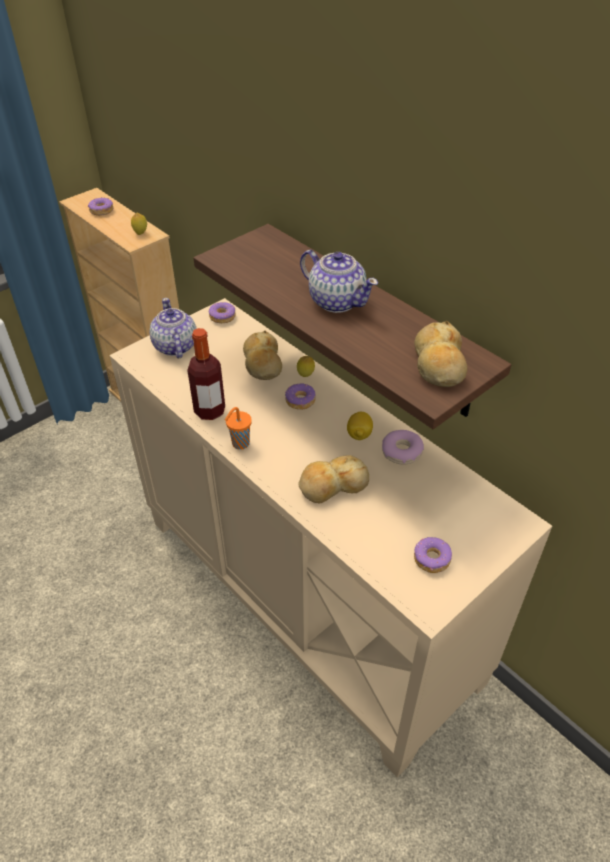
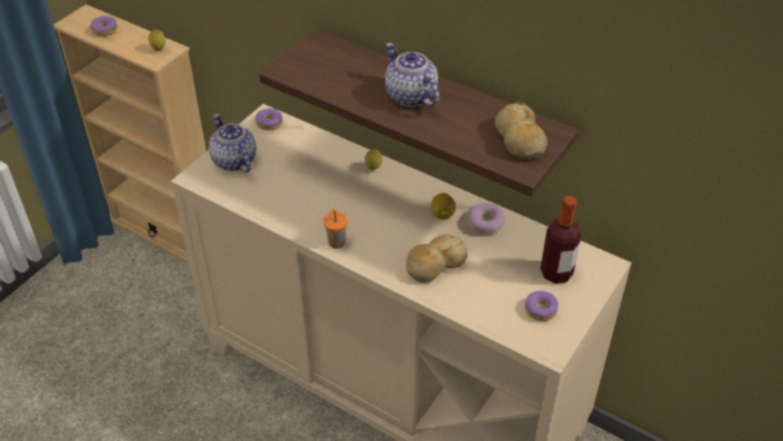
camera: 15 degrees left, 0 degrees up
(210, 411) = (295, 218): bottle -> bottle (556, 273)
(262, 363) = (327, 163): bread -> none
(300, 401) = (377, 193): donut -> none
(336, 301) = (411, 96): teapot -> teapot turned 150 degrees counterclockwise

